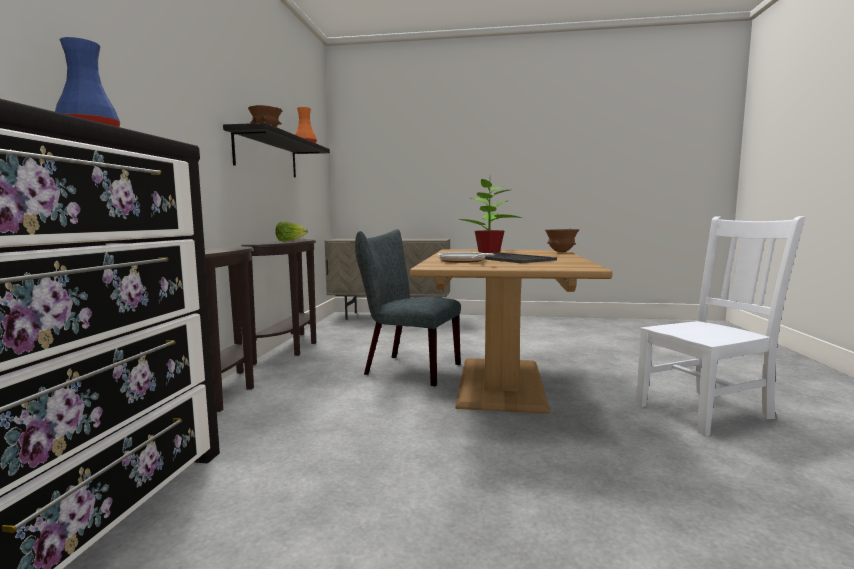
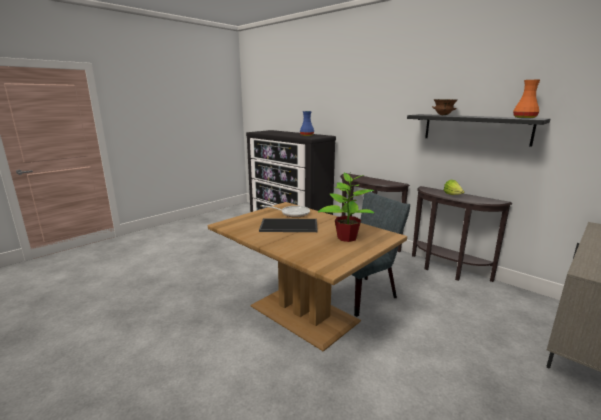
camera: 125 degrees right, 10 degrees up
(561, 252) = (307, 260): brown bowl -> none
(706, 410) = (172, 363): white chair -> none

